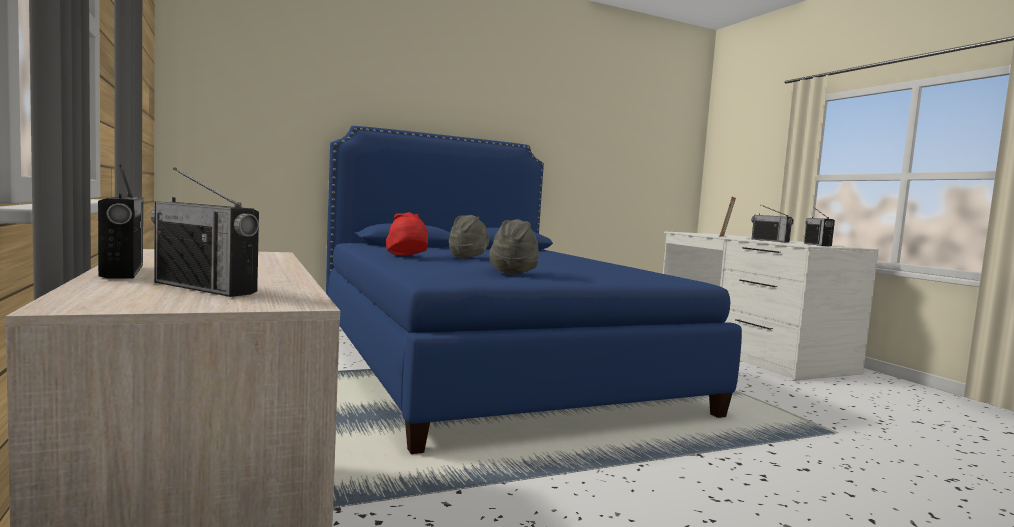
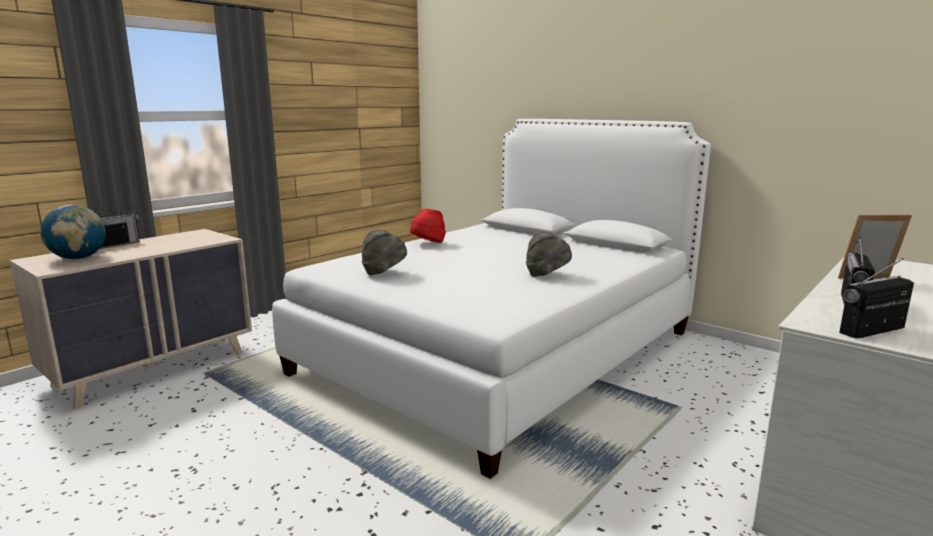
camera: 65 degrees right, 10 degrees up
(204, 288) = (78, 258): radio -> globe
(468, 257) = (472, 251): grey hat -> grey hat (547, 275)
(489, 364) = (501, 351): blue bed -> white bed

